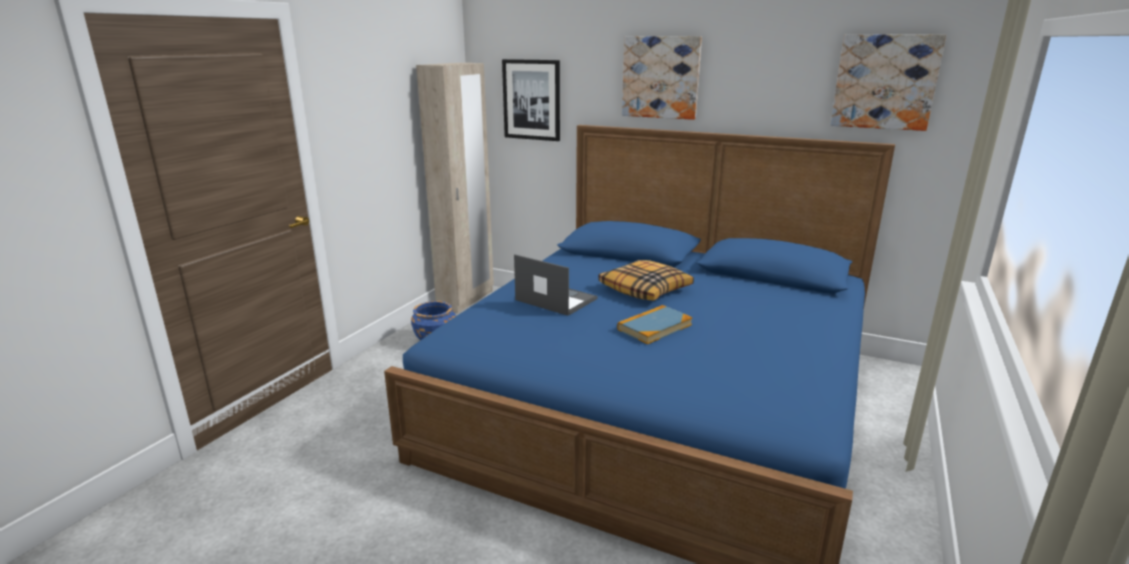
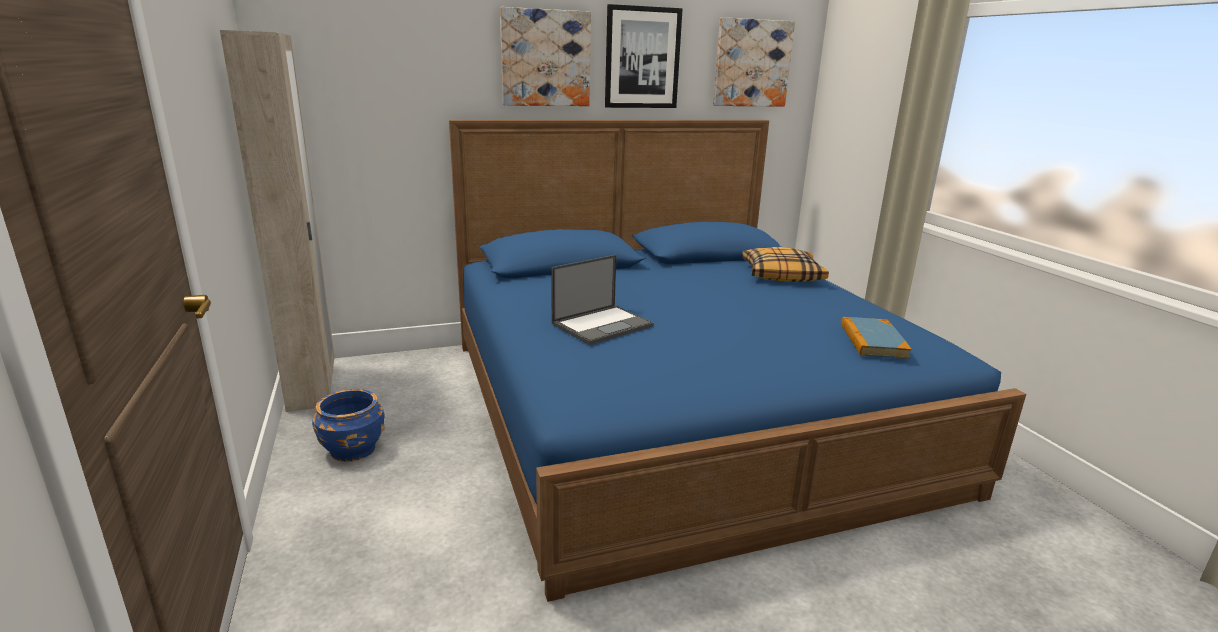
camera: 45 degrees left, 0 degrees up
(532, 100) = (367, 89): picture -> picture (642, 58)
(555, 299) = (602, 325): laptop -> laptop turned 150 degrees clockwise
(645, 289) = (655, 292): pillow -> pillow (781, 275)
(654, 327) = (734, 320): book -> book (873, 341)

